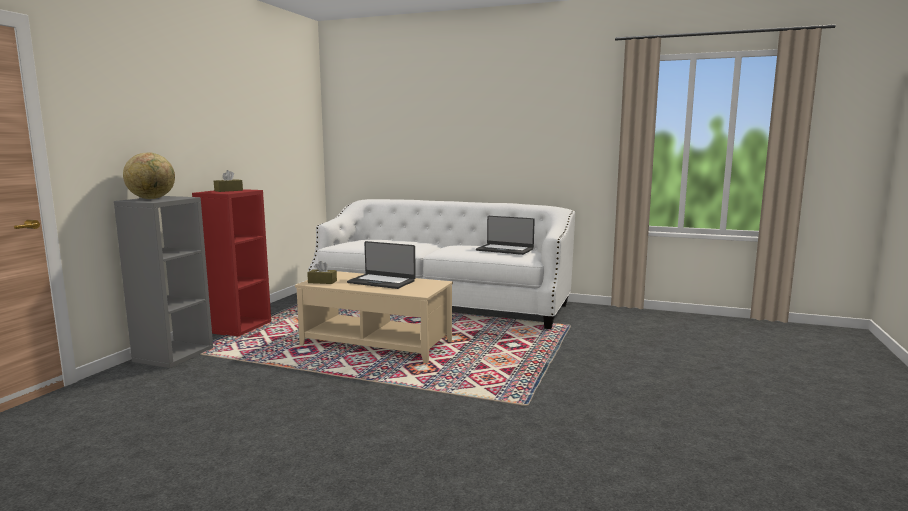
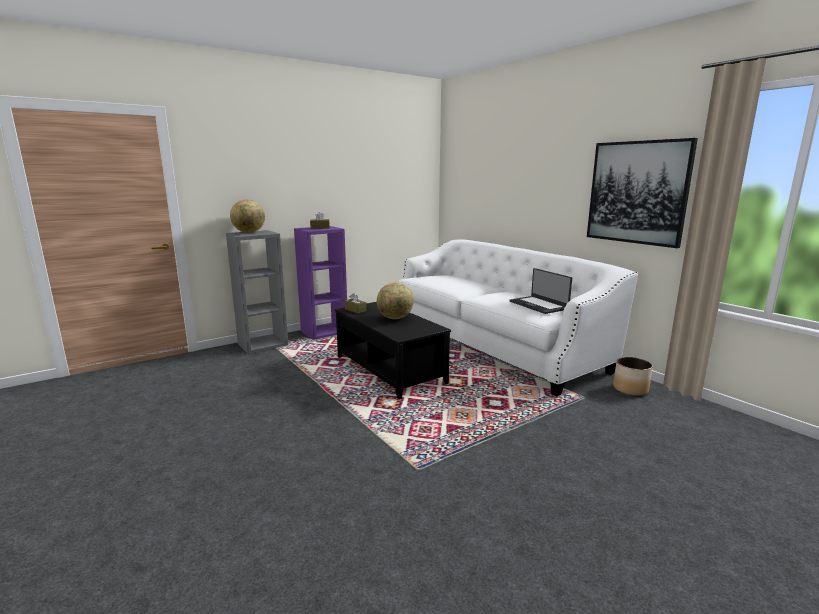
camera: 35 degrees right, 5 degrees up
(238, 327) = (324, 332): red bookcase -> purple bookcase
(377, 343) = (390, 369): beige coffee table -> black coffee table
(382, 281) = (395, 318): laptop -> globe
(565, 140) = (637, 192): none -> picture
(591, 312) = (631, 389): none -> planter

